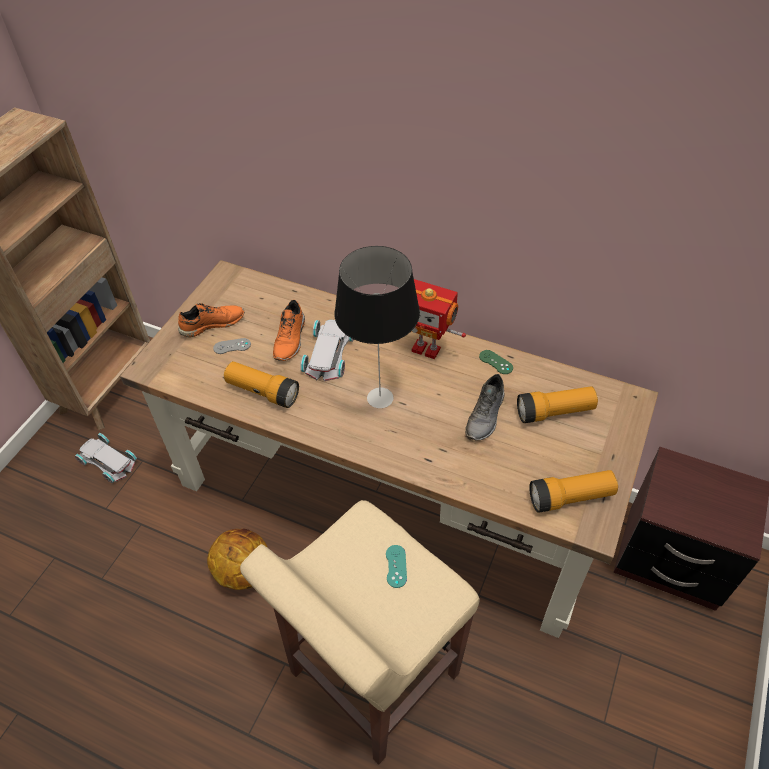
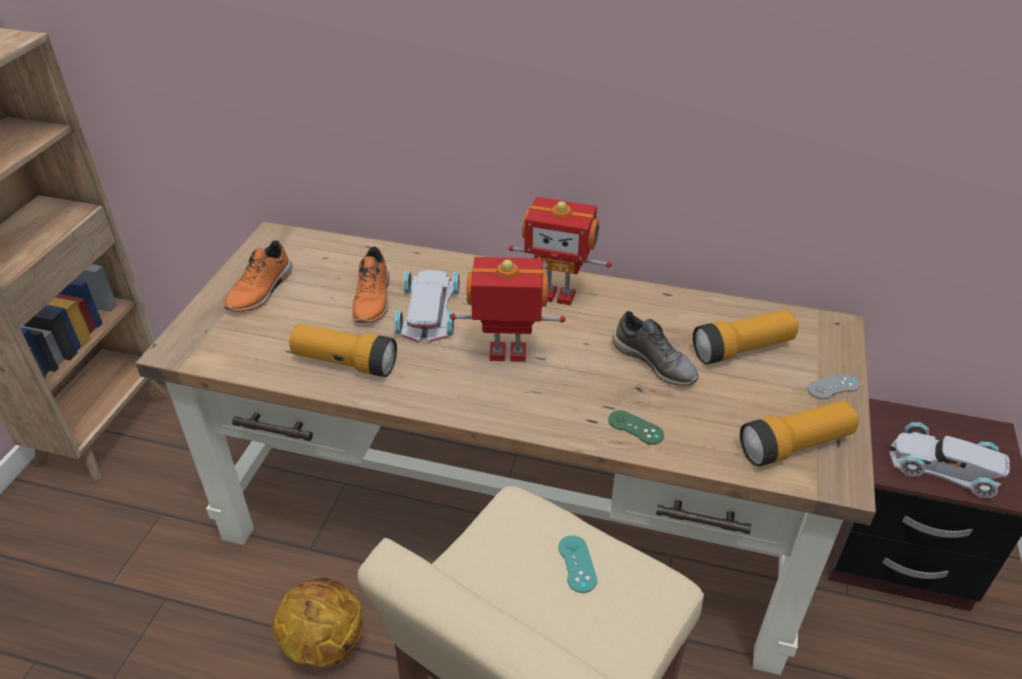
camera: 10 degrees left, 10 degrees down
(108, 460) = (110, 519): white toy car -> white toy car (944, 465)
(212, 324) = (262, 291): orange shoe -> orange shoe turned 150 degrees clockwise
(232, 346) = (293, 314): grey game controller -> grey game controller (833, 387)
(379, 398) = (507, 355): table lamp -> toy robot
(486, 416) = (655, 362): grey shoe -> grey shoe turned 60 degrees counterclockwise
(496, 362) = (650, 301): green game controller -> green game controller (635, 427)

